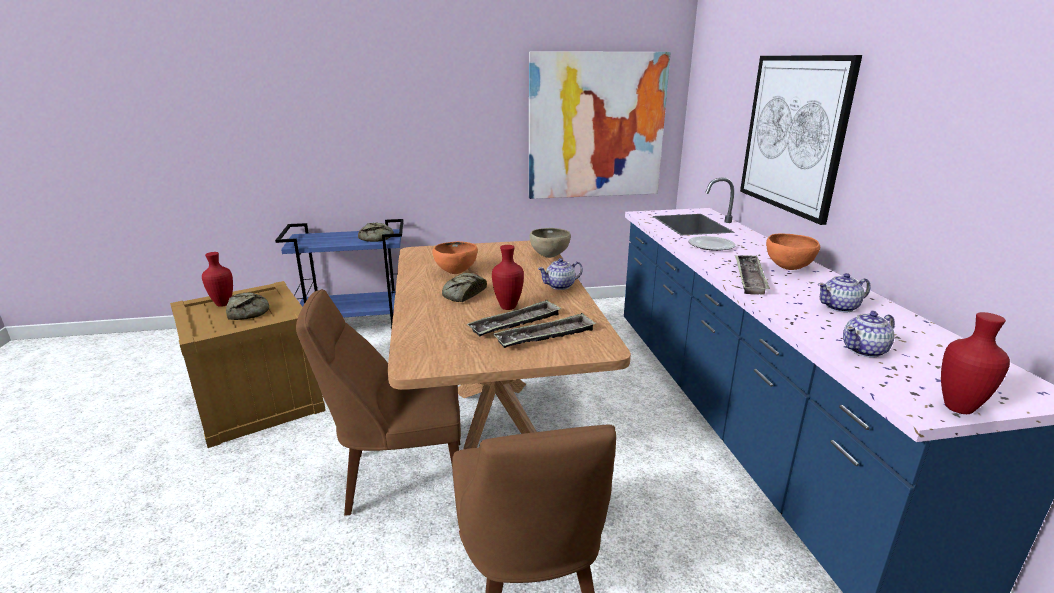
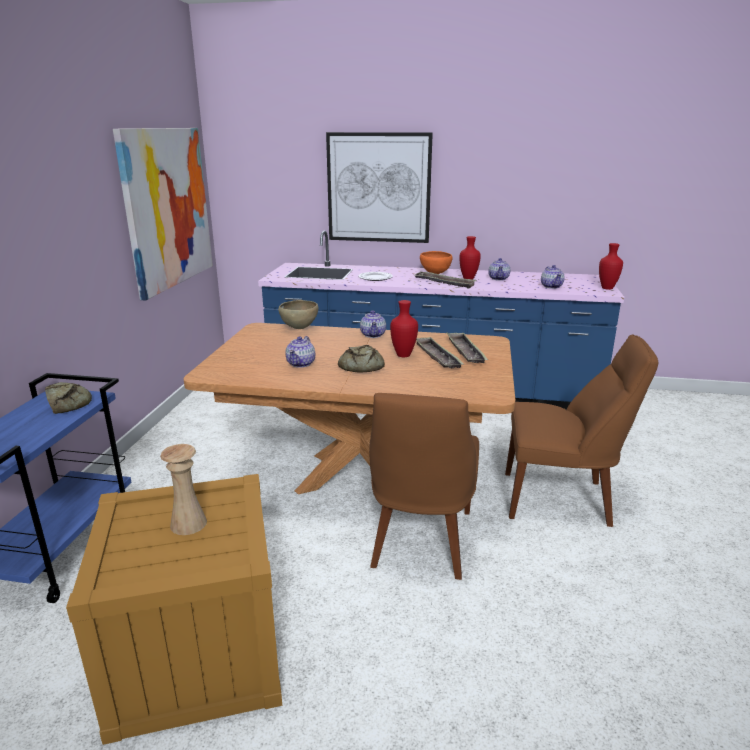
camera: 70 degrees left, 0 degrees up
(223, 304) = (131, 550): red vase -> red vase (469, 279)
(249, 311) = (188, 523): bread -> beige vase
(456, 273) = (301, 363): orange bowl -> teapot

